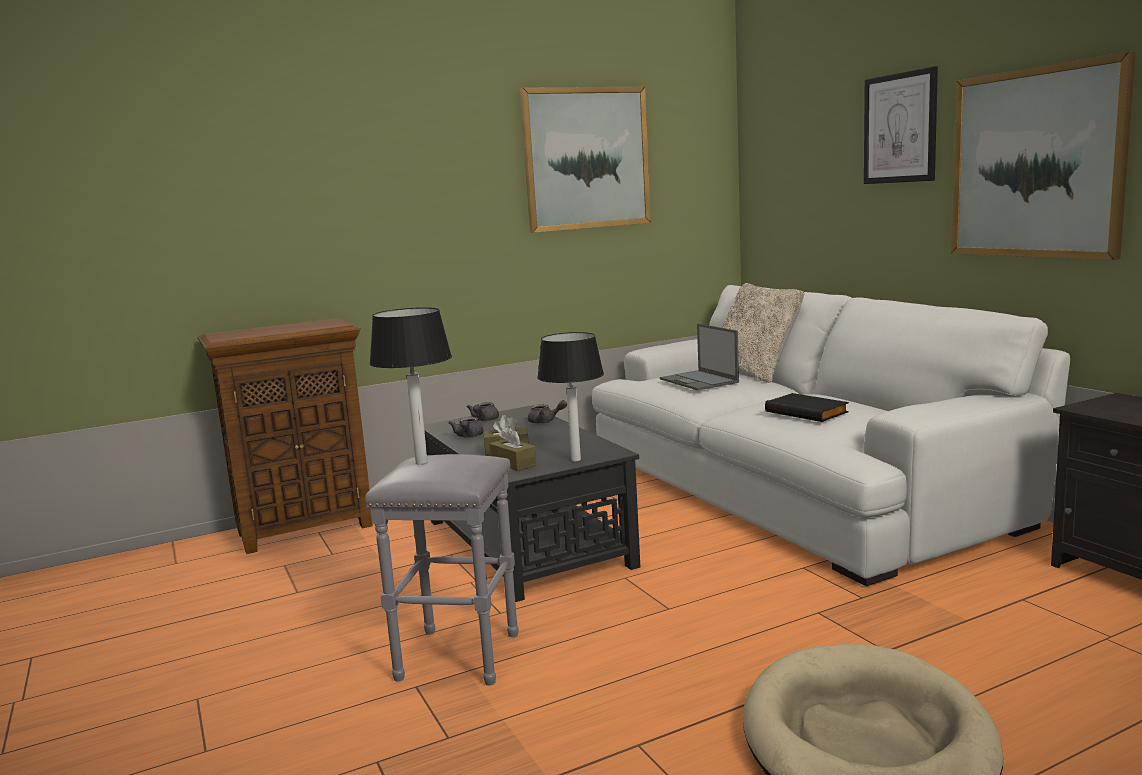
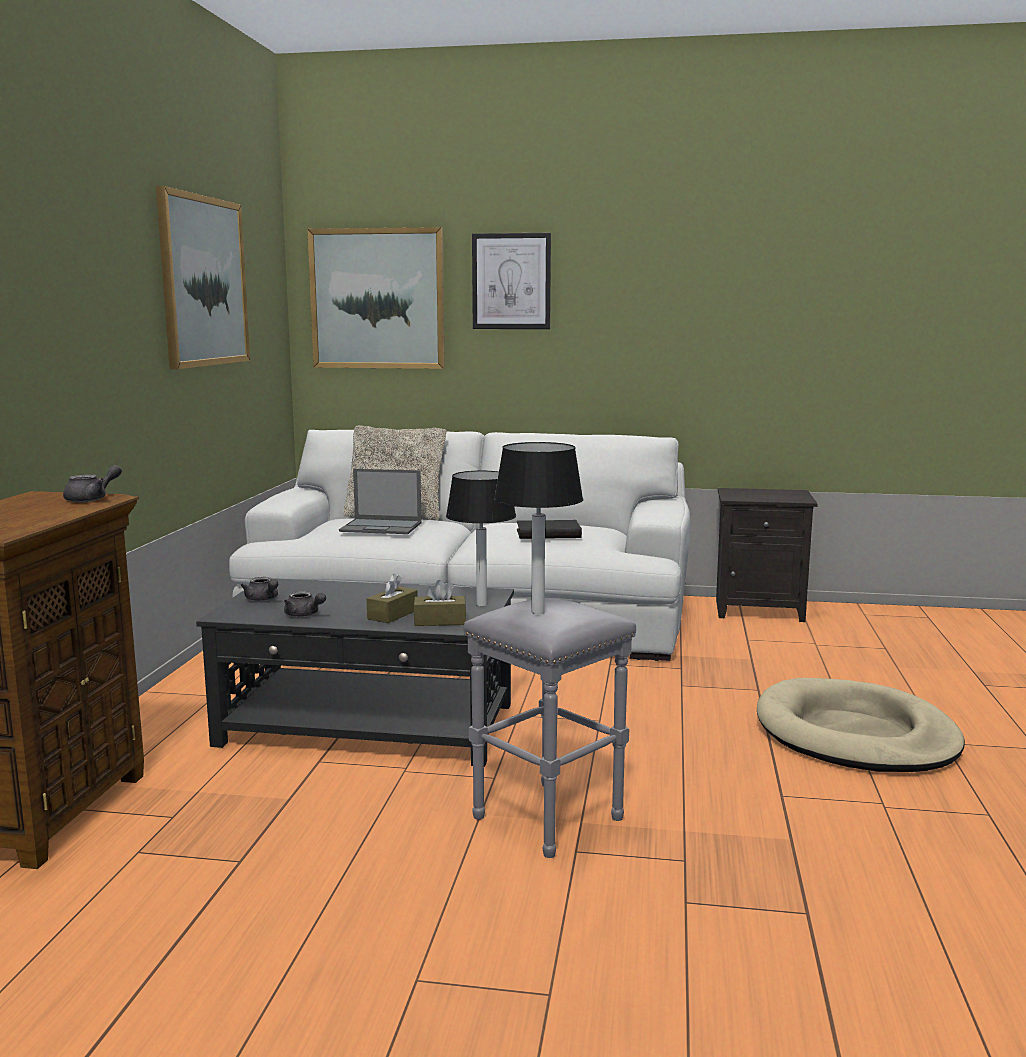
camera: 55 degrees left, 0 degrees up
(545, 421) = (337, 586): grey teapot -> grey teapot (92, 499)
(1035, 163) = (645, 320): picture -> picture (377, 299)

